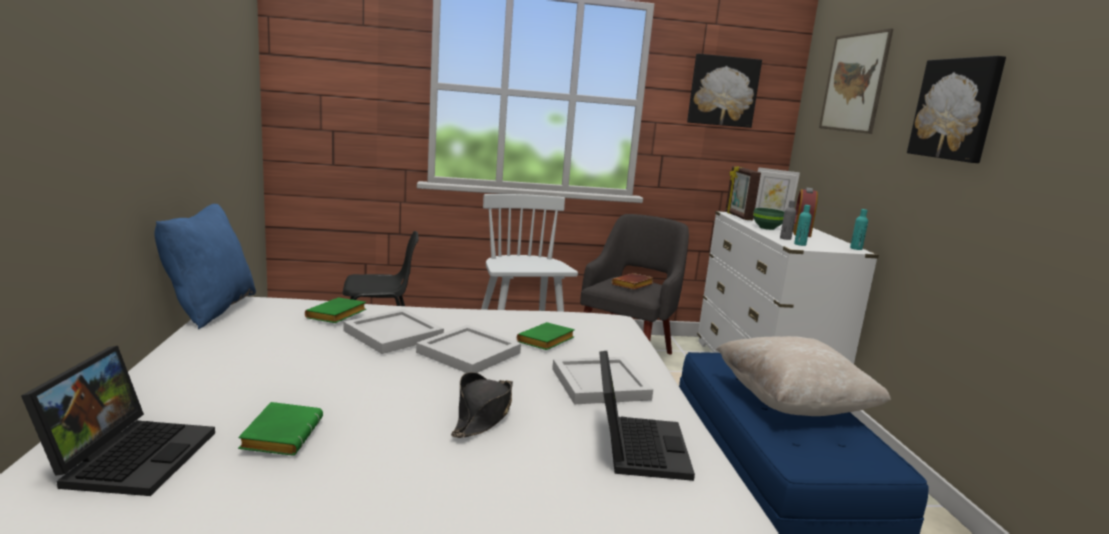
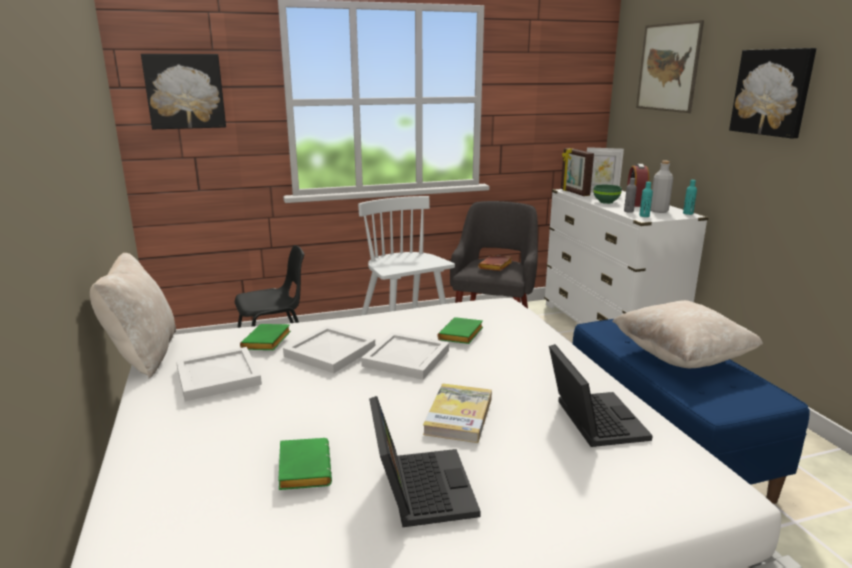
camera: 10 degrees left, 5 degrees up
(131, 455) = (184, 516): laptop -> laptop (419, 487)
(210, 309) = (143, 355): blue pillow -> beige pillow
(483, 415) = (459, 416): black hat -> book
(600, 383) = (530, 367): white tray -> white tray (219, 376)
(722, 91) = (548, 81): picture -> picture (185, 91)
(822, 242) = (658, 211): none -> grey bottle

